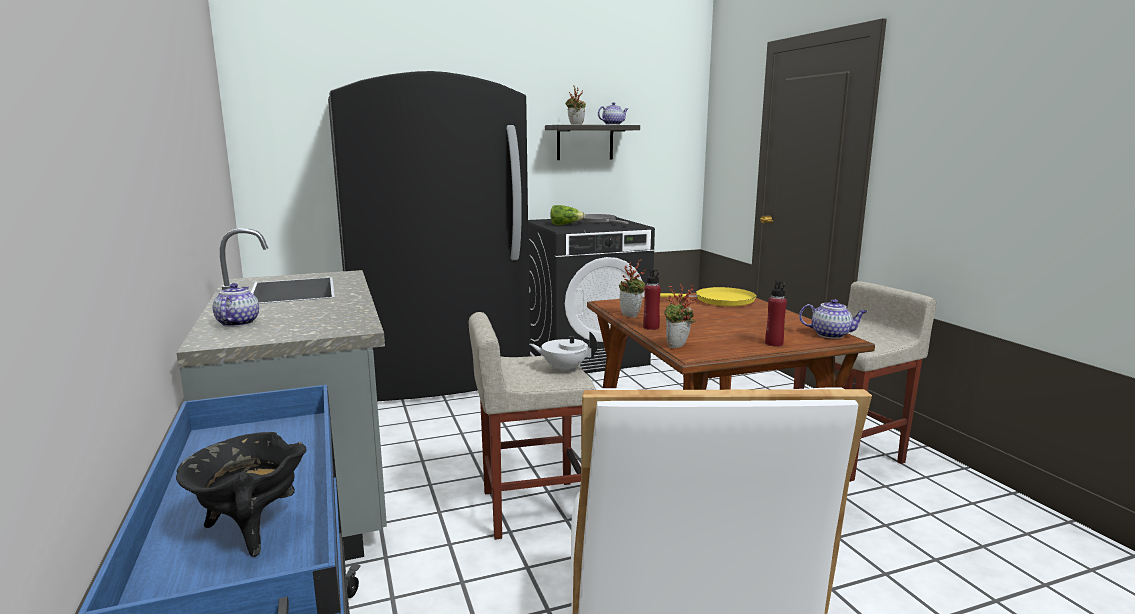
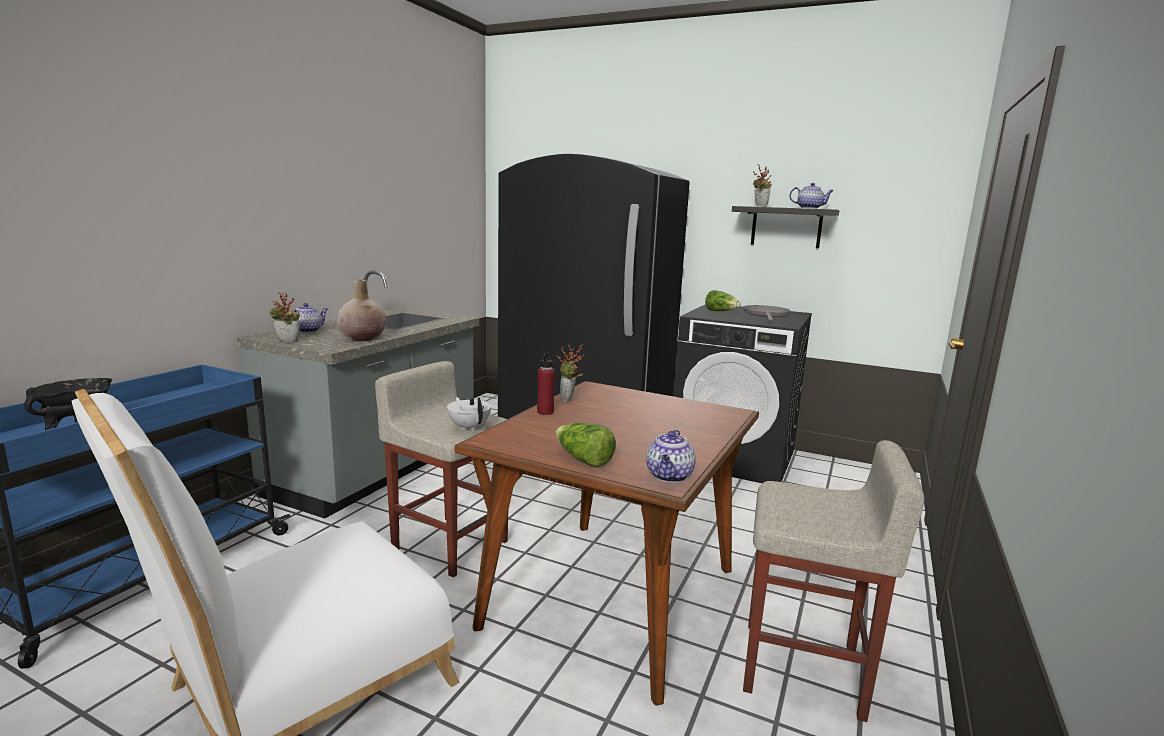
camera: 45 degrees right, 0 degrees up
(343, 312) = (363, 338): none -> beige vase
(678, 347) = (503, 431): potted plant -> potted plant (286, 341)
(719, 300) = (692, 414): yellow frying pan -> none
(774, 343) = (583, 460): red bottle -> lettuce
(831, 335) = (669, 476): teapot -> teapot turned 45 degrees clockwise

